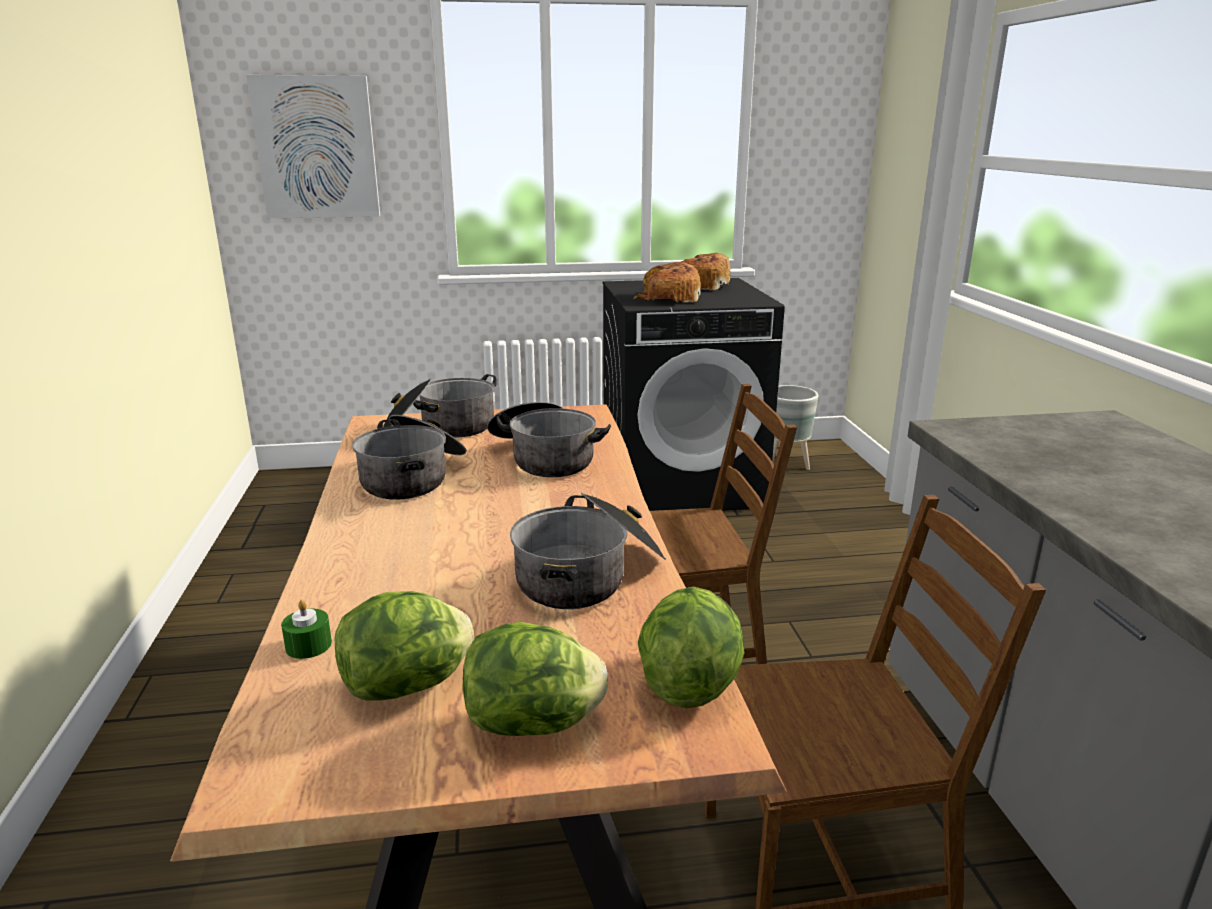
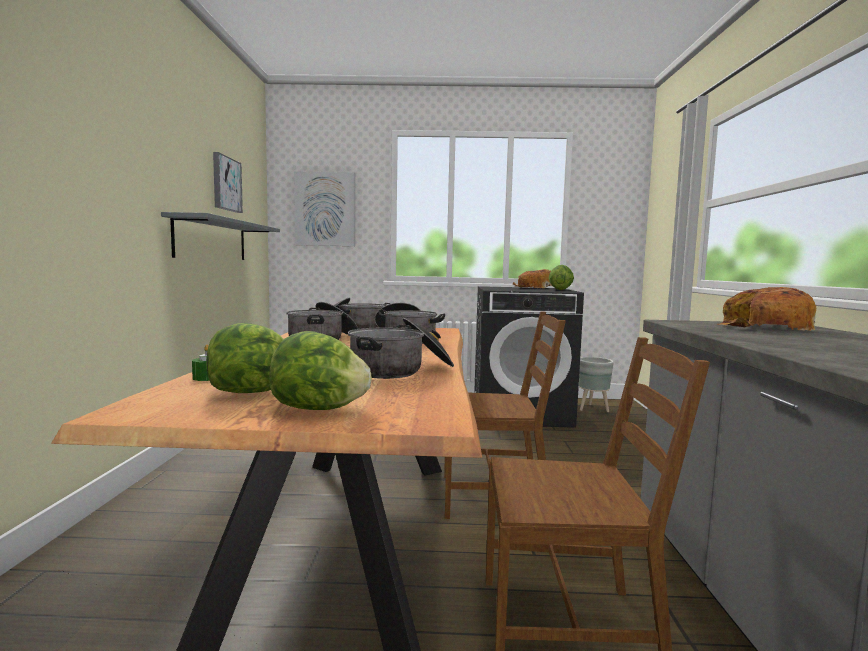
camera: 10 degrees right, 15 degrees down
(134, 255) = (212, 240): none -> grey shelf
(135, 134) = (226, 184): none -> picture
(666, 298) = (511, 289): bread -> bread (762, 327)
(688, 683) = (435, 405): lettuce -> lettuce (560, 290)

